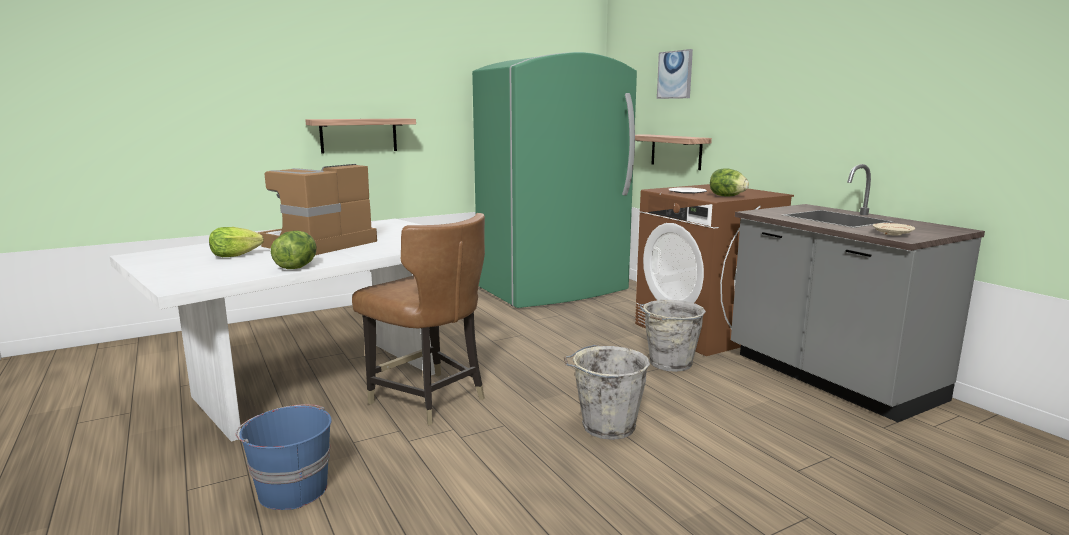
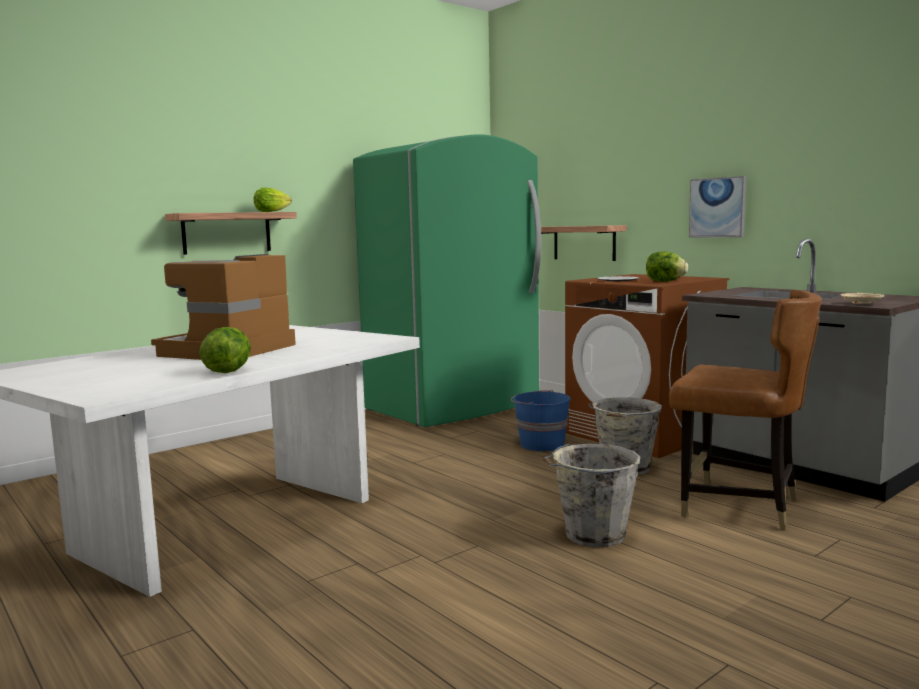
camera: 10 degrees left, 5 degrees down
(234, 256) = (133, 366): lettuce -> lettuce (271, 212)
(292, 489) = (259, 639): blue bucket -> blue bucket (541, 444)
(429, 399) = (374, 528): brown chair -> brown chair (738, 506)
(675, 74) = (578, 160): picture -> picture (717, 207)

